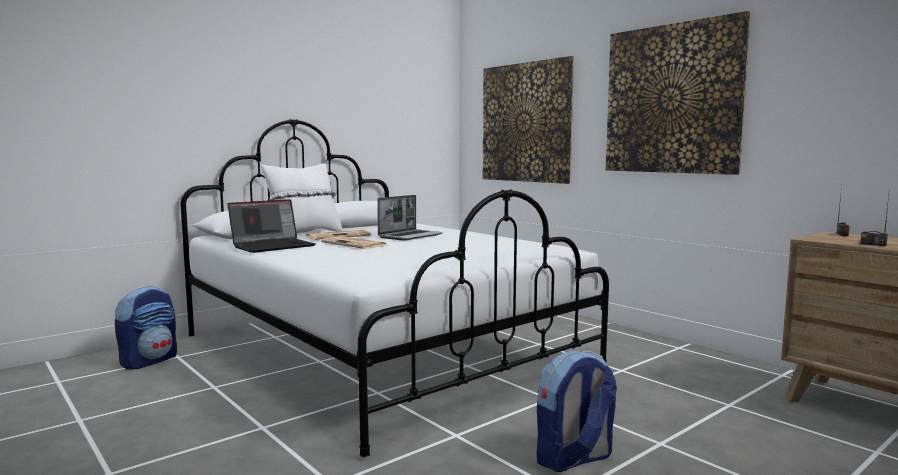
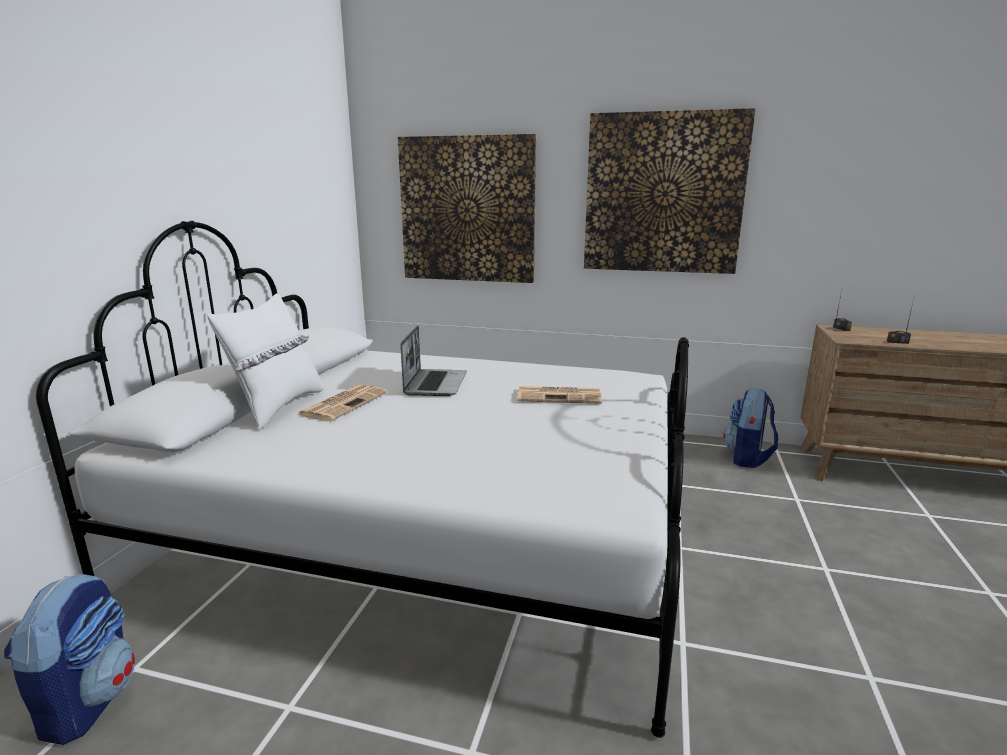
camera: 35 degrees left, 10 degrees up
(273, 246) = (303, 453): laptop -> none
(355, 244) = (409, 418): newspaper -> newspaper (560, 396)
(574, 459) = (808, 624): backpack -> backpack (747, 458)

